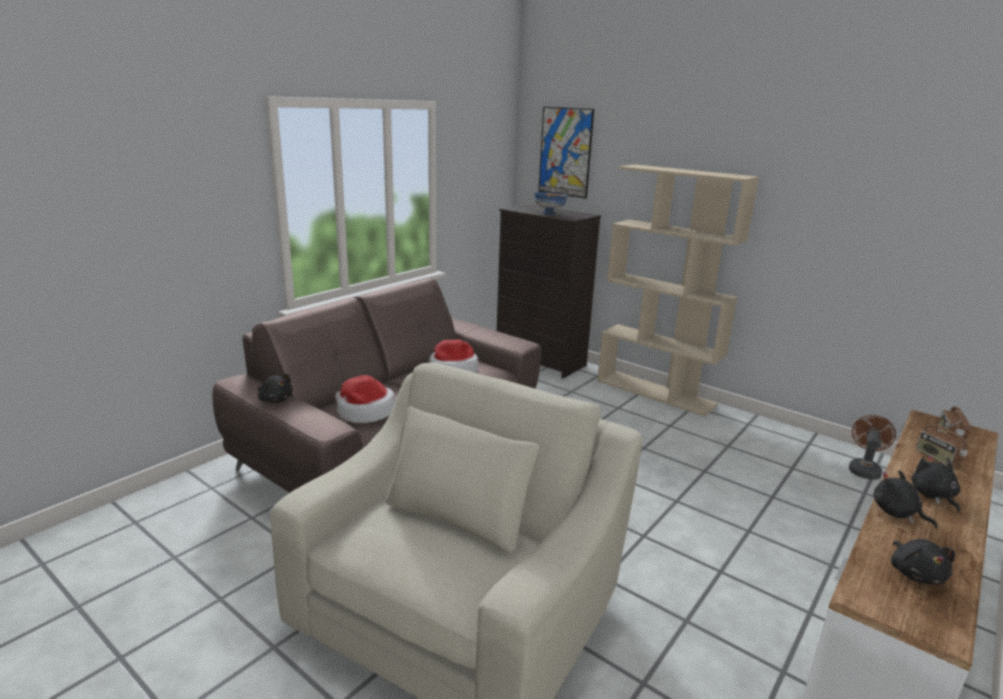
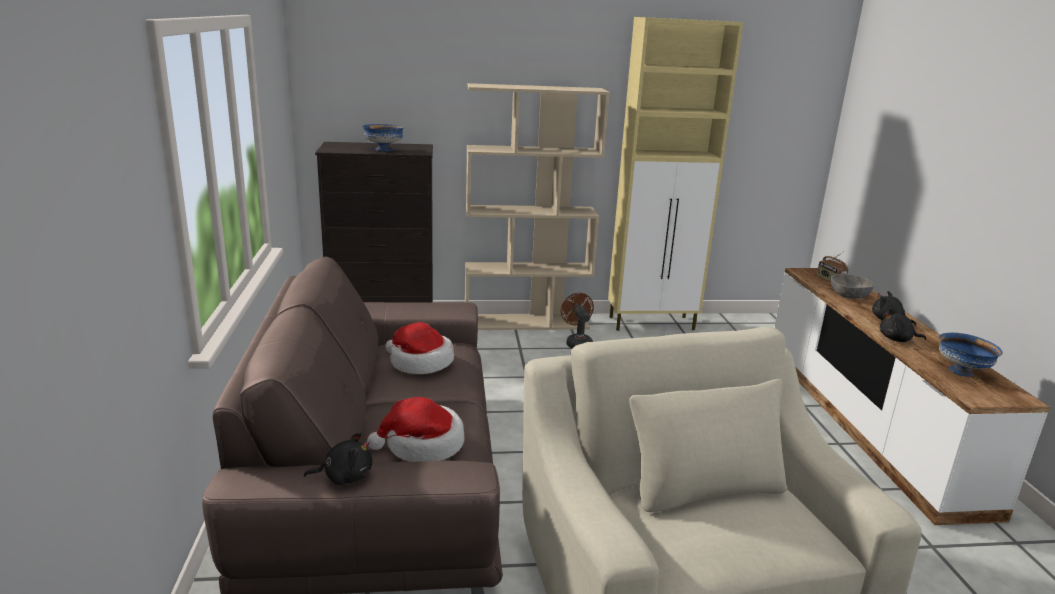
camera: 45 degrees left, 0 degrees up
(565, 152) = (369, 73): picture -> none
(780, 434) = (652, 323): none -> beige cabinet
(864, 469) = (727, 329): brown fan -> brown fan (577, 343)
(915, 574) = (962, 371): black plush toy -> blue bowl
(937, 457) = (849, 295): radio -> grey bowl

